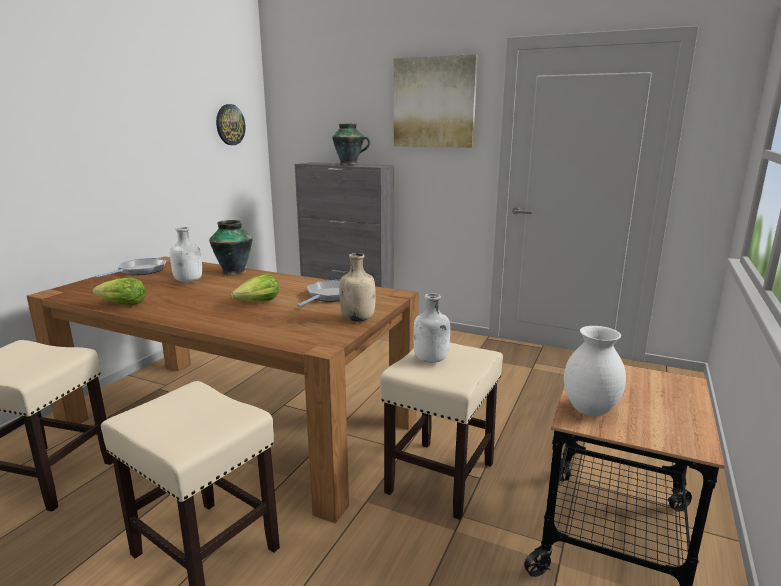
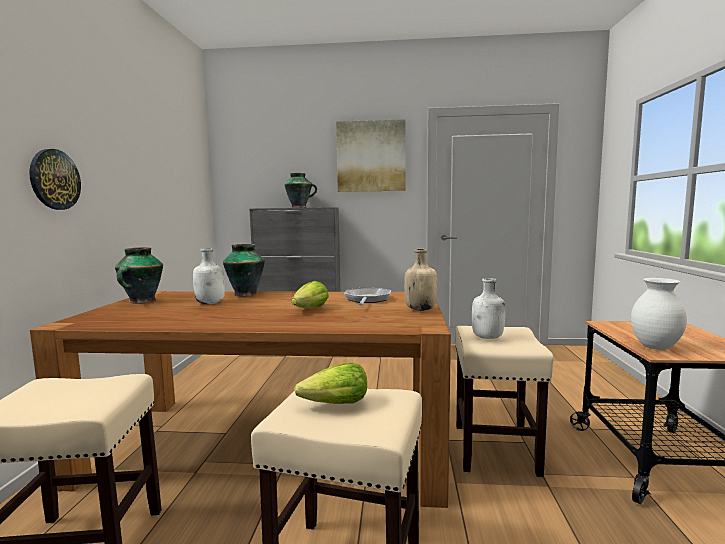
camera: 20 degrees left, 10 degrees down
(122, 305) = (168, 324): lettuce -> lettuce (336, 404)
(140, 271) = (141, 301): frying pan -> vase
(230, 124) = (187, 173): wall clock -> wall clock (54, 179)

